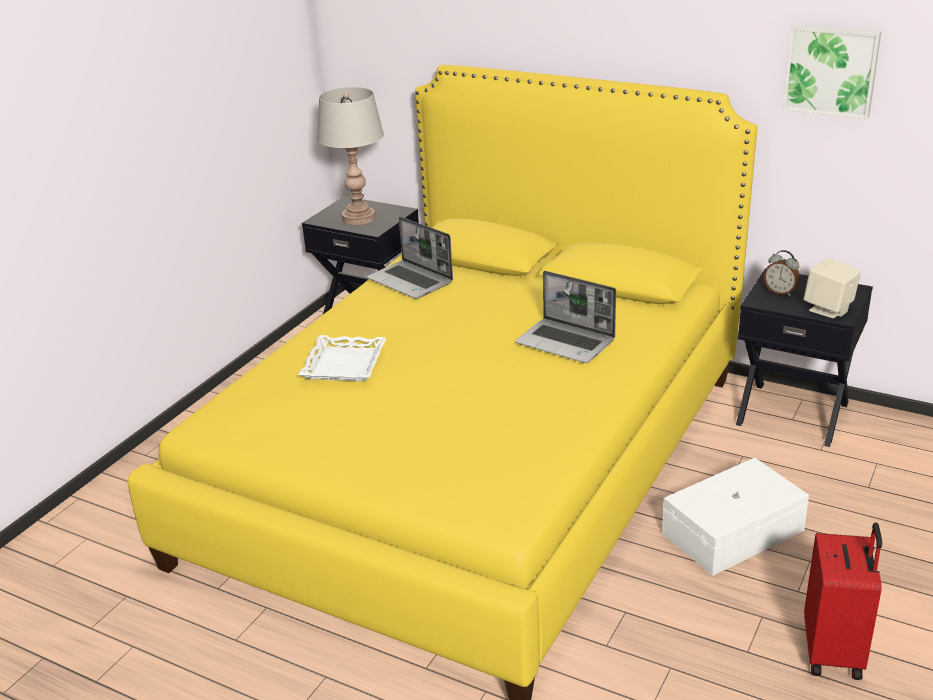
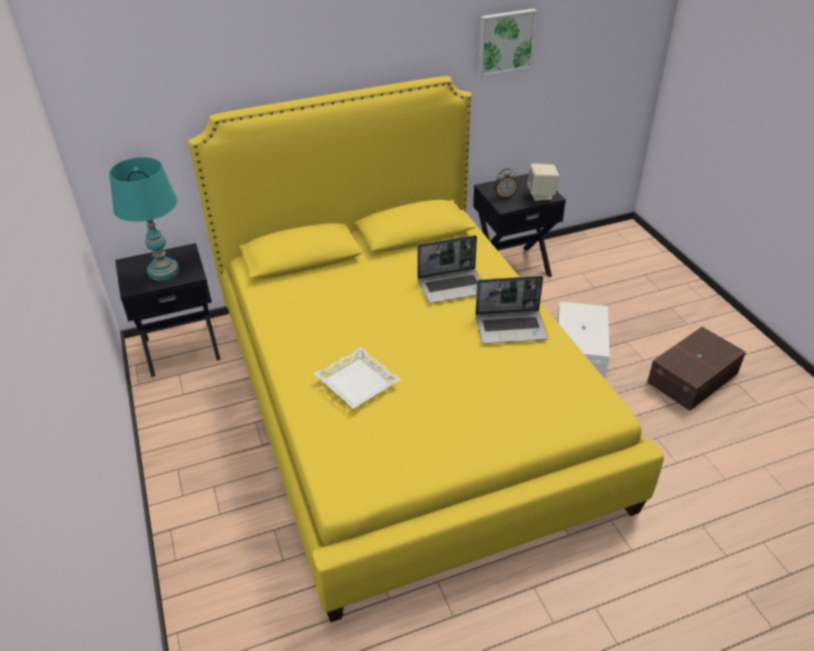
camera: 50 degrees left, 10 degrees up
(359, 218) = (163, 271): grey table lamp -> turquoise table lamp
(411, 281) = (288, 299): laptop -> laptop (511, 327)
(834, 652) = (694, 378): red suitcase -> brown storage box

